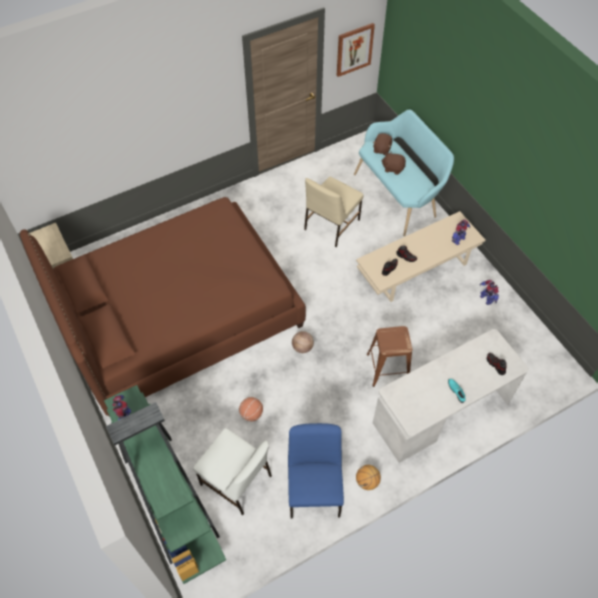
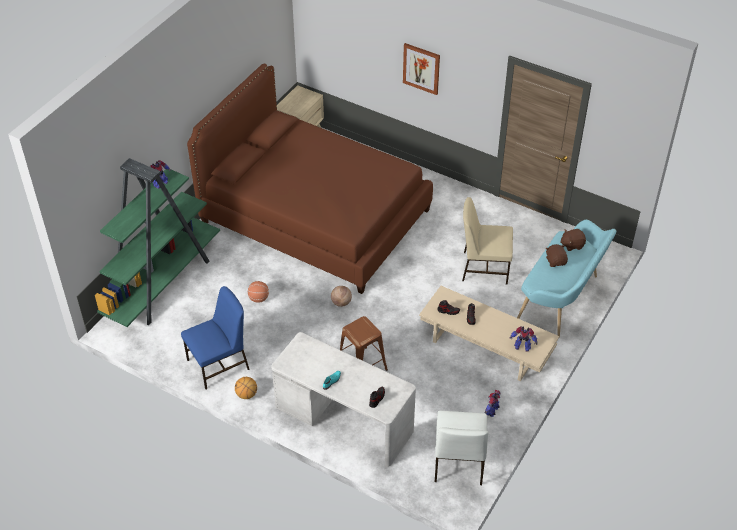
camera: 60 degrees right, 10 degrees down
(236, 481) = (197, 315): white chair -> white chair (458, 462)
(354, 49) = (618, 146): picture -> picture (421, 68)

